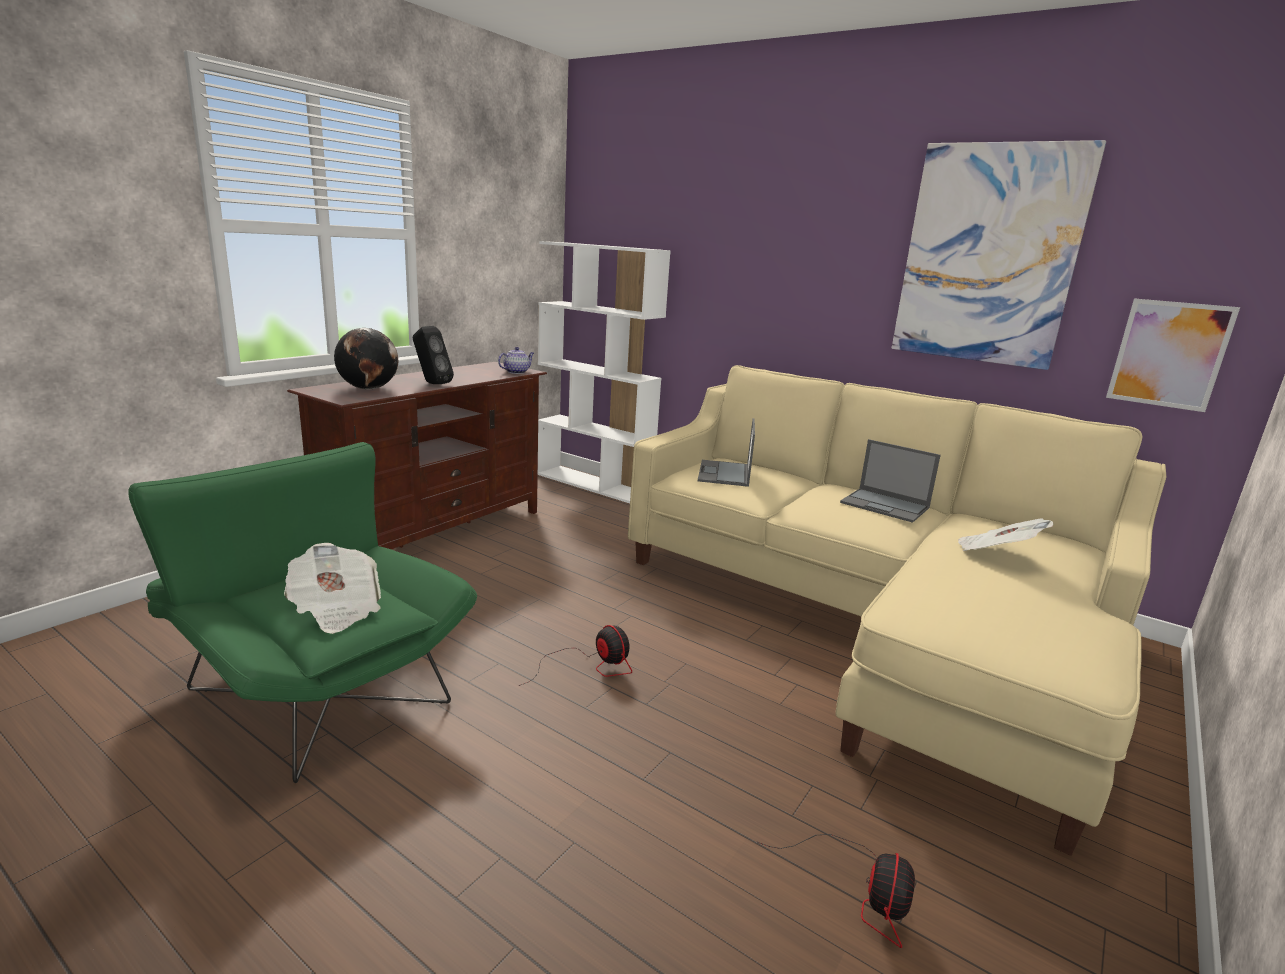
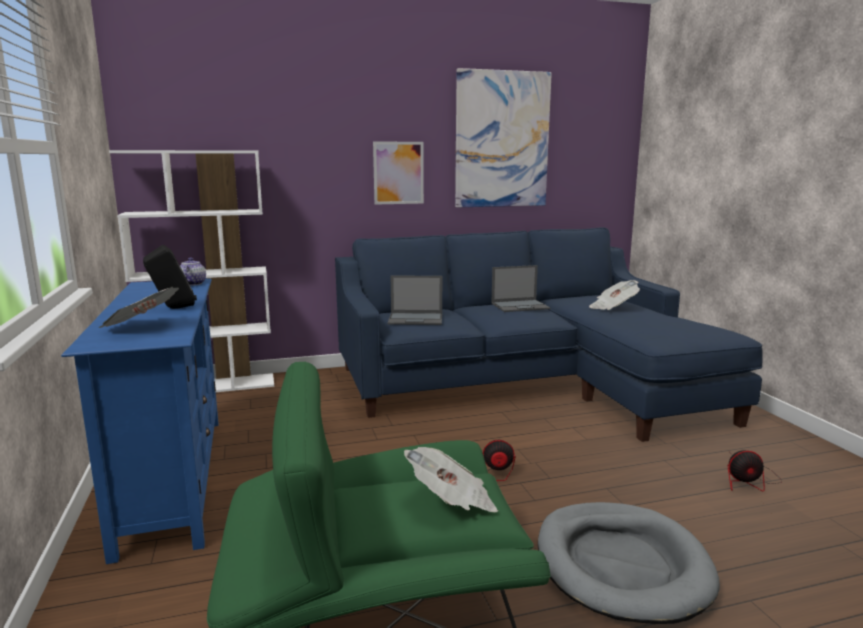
camera: 50 degrees left, 5 degrees down
(368, 388) = (141, 327): globe -> newspaper
(436, 533) = (172, 479): brown tv stand -> blue tv stand
(506, 808) = (621, 565): none -> grey dog bed
(724, 474) = (416, 319): laptop -> laptop turned 45 degrees counterclockwise
(862, 892) = (748, 480): fan -> fan turned 120 degrees clockwise
(873, 620) = (530, 383): beige sofa -> blue sofa
(1169, 354) = (594, 187): picture -> picture (398, 173)

